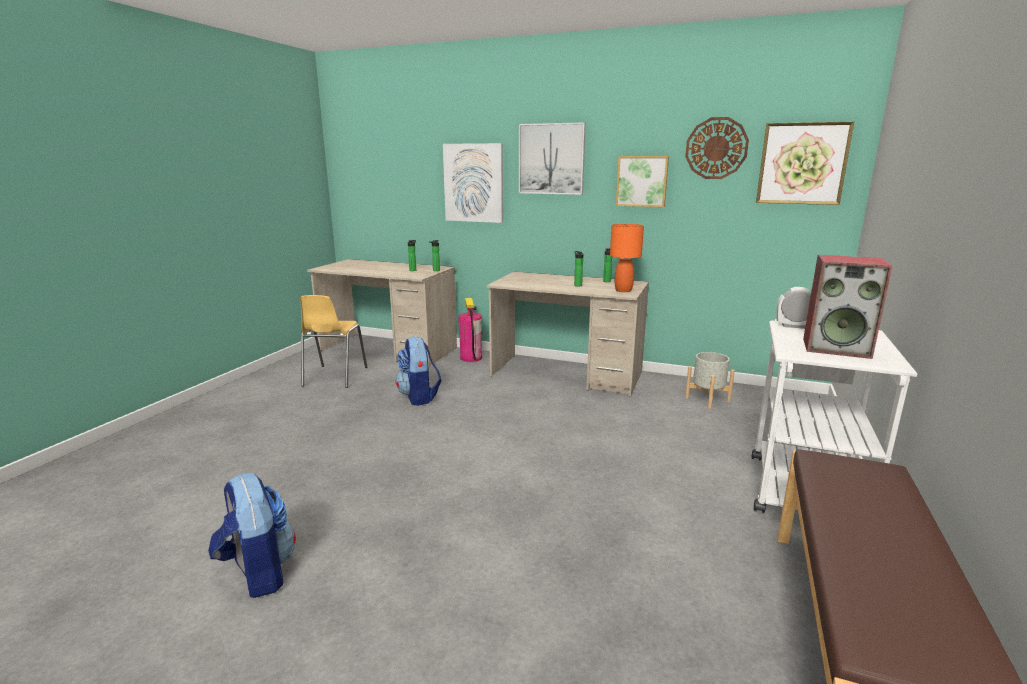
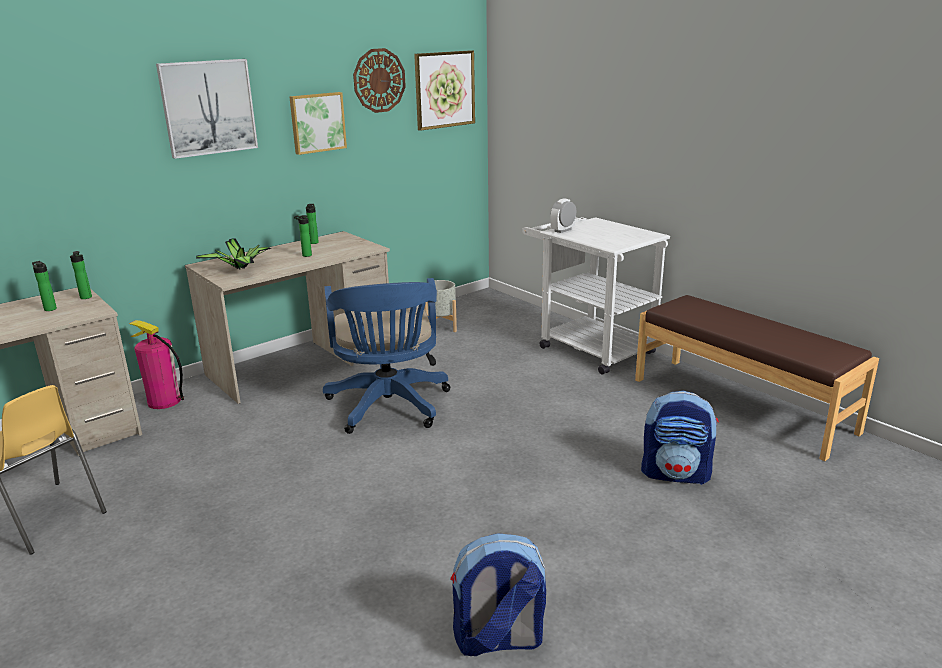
camera: 60 degrees left, 5 degrees up
(419, 397) = (224, 462): backpack -> backpack (676, 474)
(474, 183) = (95, 154): picture -> none
(526, 280) = (241, 268): none -> potted plant
(543, 423) = (389, 408): none -> blue office chair
(623, 290) = (357, 246): orange table lamp -> none
(837, 348) = (616, 236): speaker -> none

